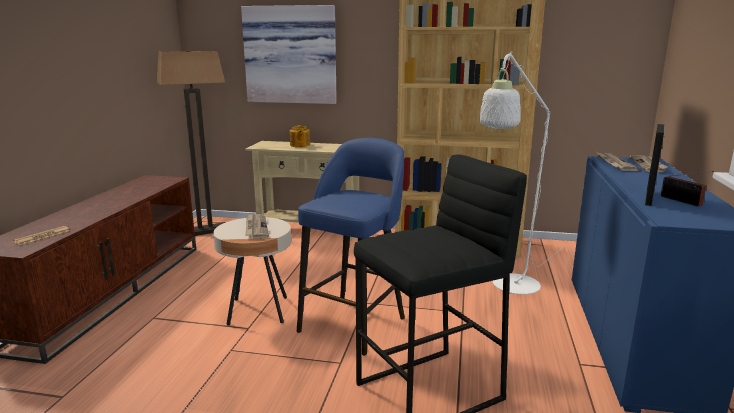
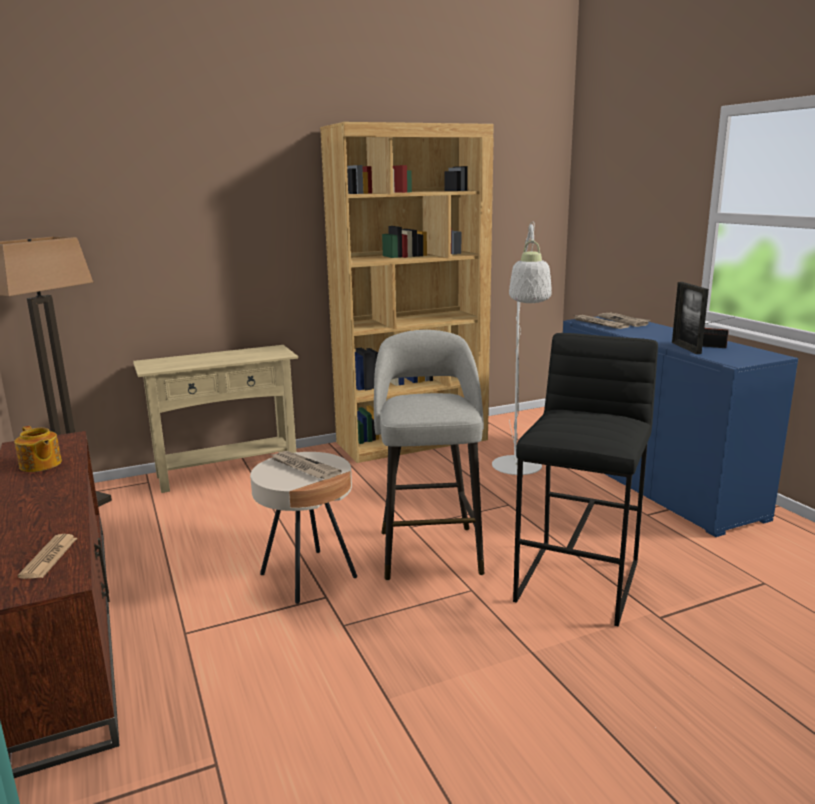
camera: 35 degrees left, 0 degrees up
(291, 55) = (169, 235): picture -> none
(299, 145) = (205, 358): teapot -> teapot (40, 465)
(354, 323) = (429, 550): blue stool -> grey stool

